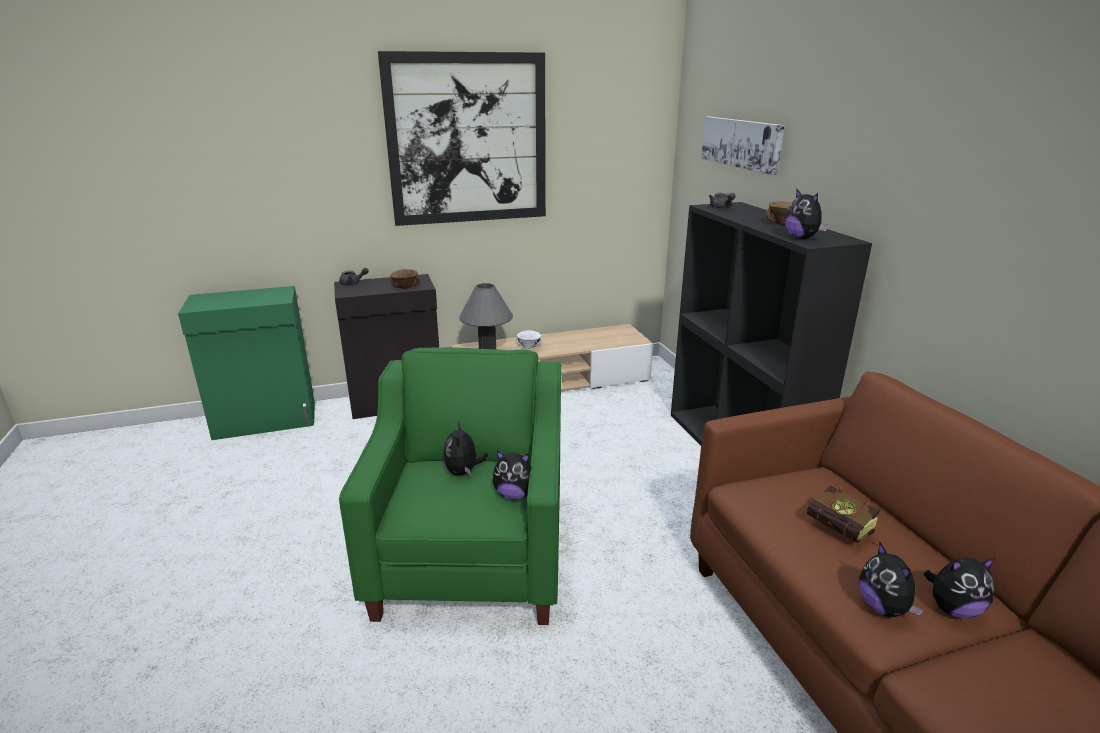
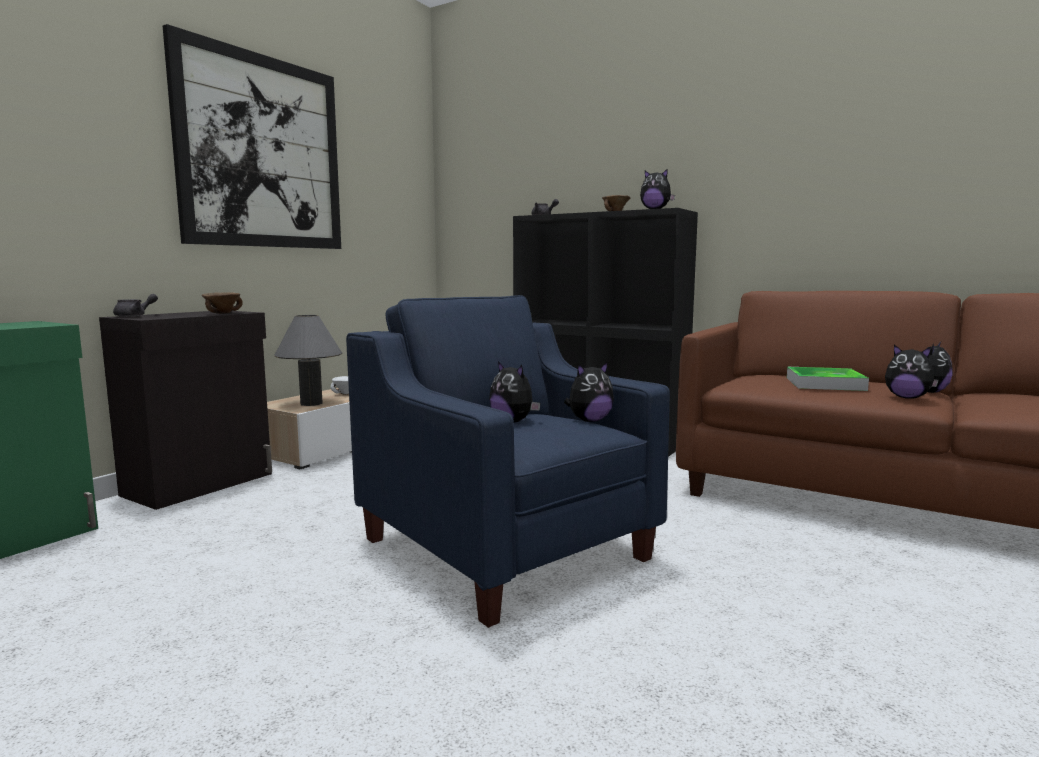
camera: 40 degrees left, 15 degrees down
(473, 555) = (505, 548): green armchair -> blue armchair
(741, 143) = (529, 172): picture -> none
(845, 534) = (824, 384): book -> tray

